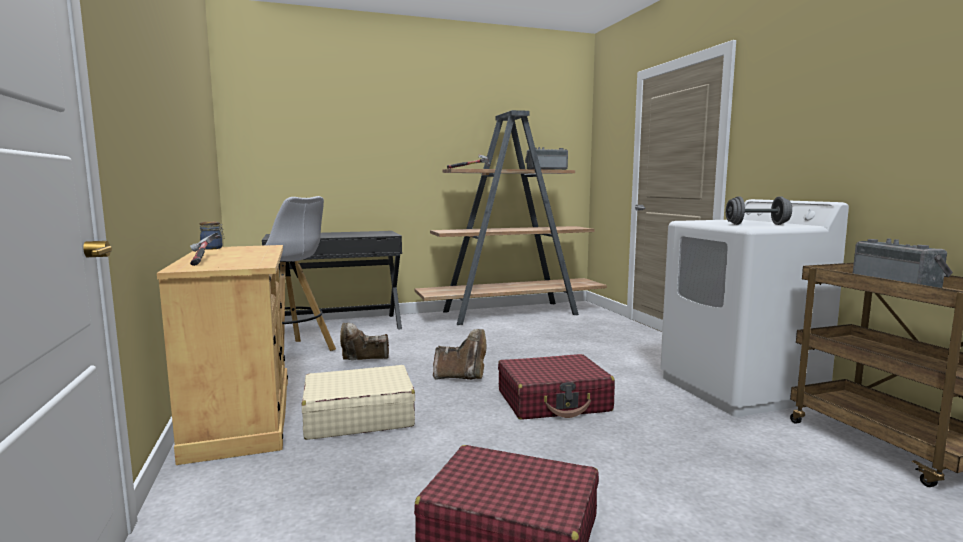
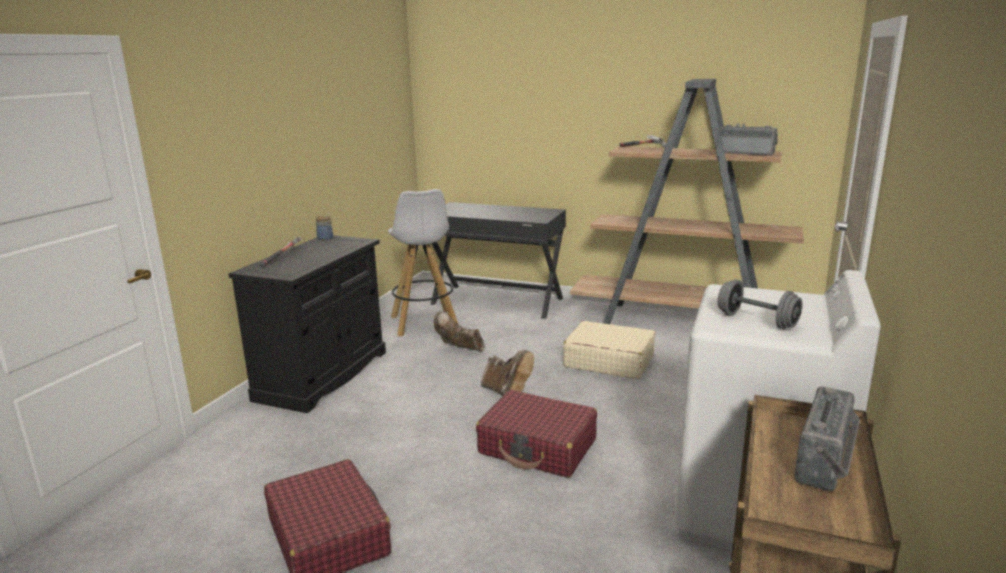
camera: 40 degrees right, 10 degrees up
(242, 416) = (323, 375): beige cabinet -> black cabinet
(358, 417) = (381, 403): beige suitcase -> beige suitcase (608, 361)

